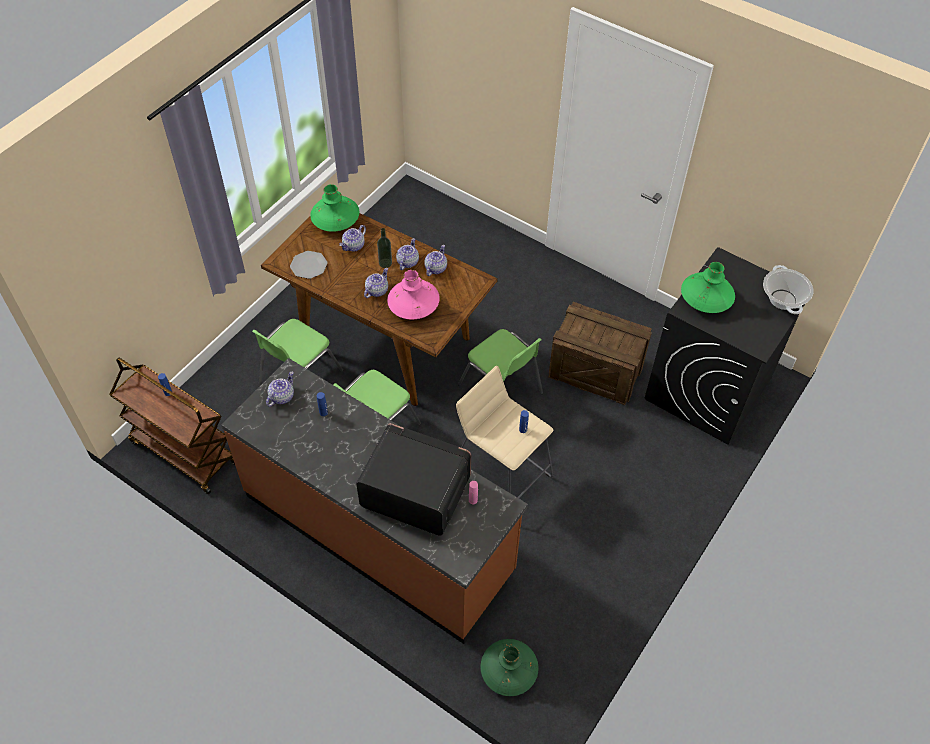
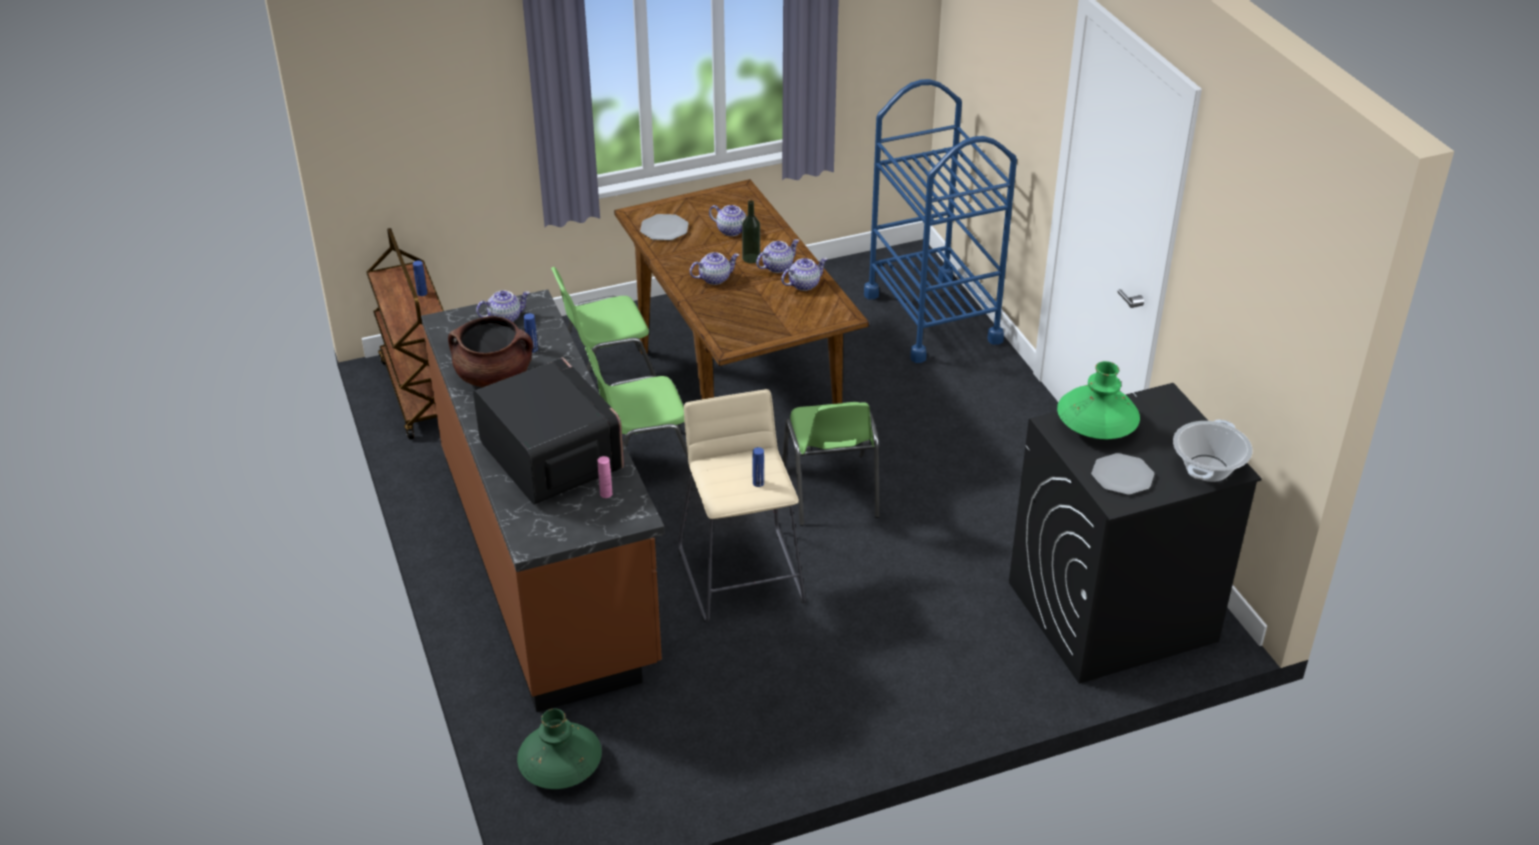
camera: 35 degrees right, 15 degrees down
(319, 448) = (494, 376): none -> brown cooking pot
(335, 220) = (737, 201): green vase -> none
(354, 246) = (732, 230): teapot -> teapot turned 135 degrees counterclockwise
(413, 305) = (742, 307): pink vase -> none
(458, 232) = (932, 317): none -> blue cart
(596, 371) = (971, 526): crate -> none
(747, 328) = (1122, 476): none -> plate

